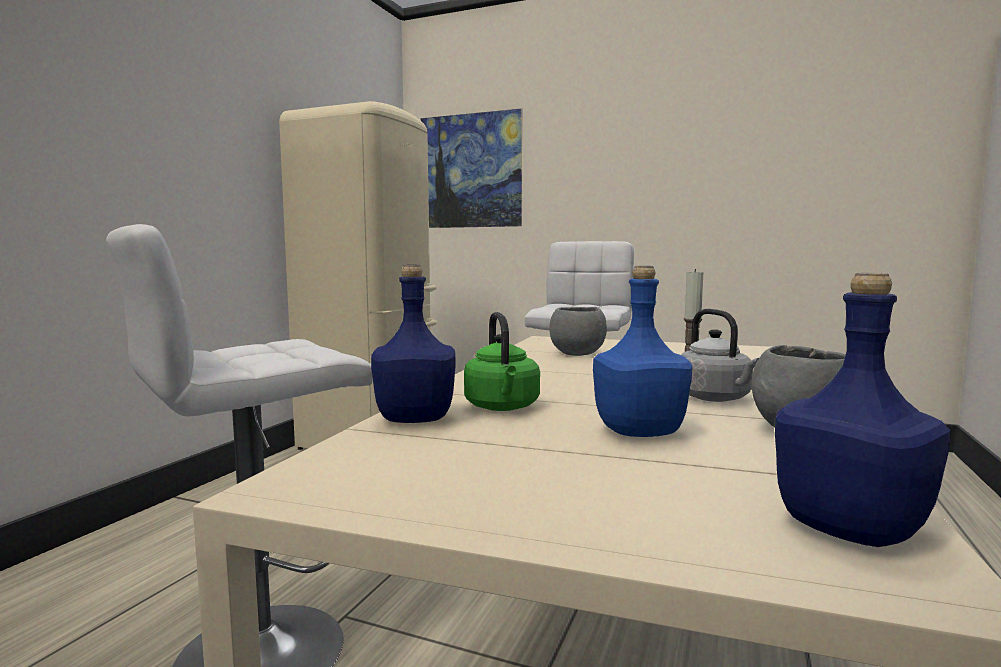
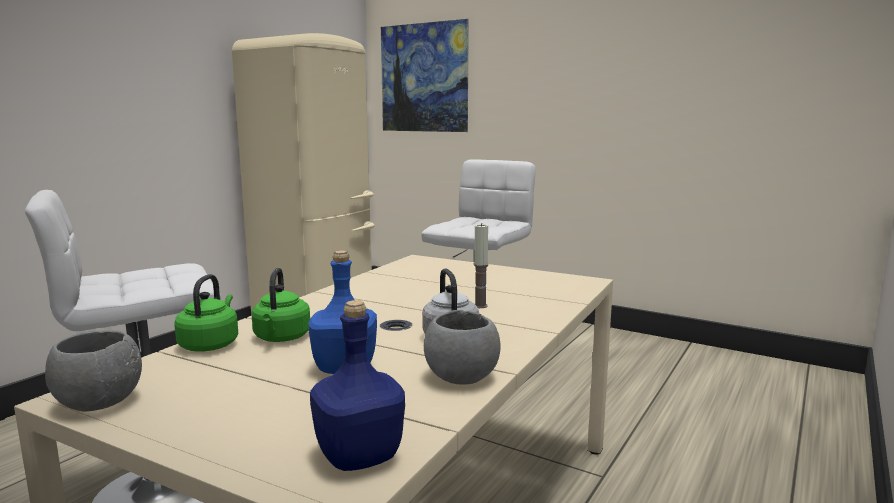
camera: 10 degrees right, 5 degrees up
(415, 418) = (210, 344): blue bottle -> green kettle
(576, 353) = (416, 280): grey bowl -> grey bowl (99, 402)

